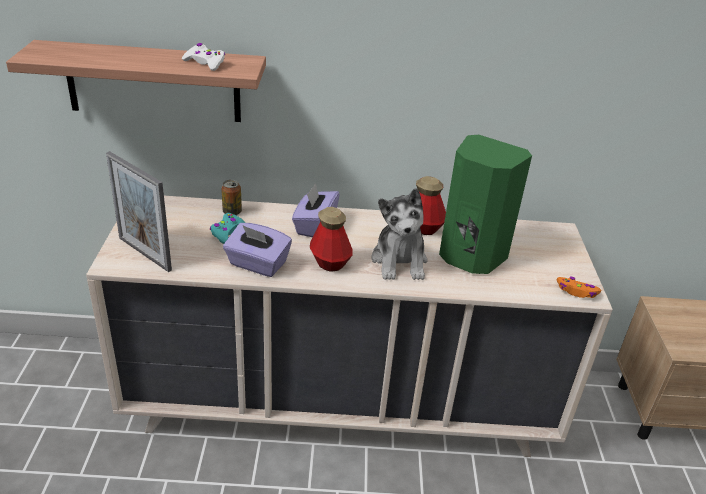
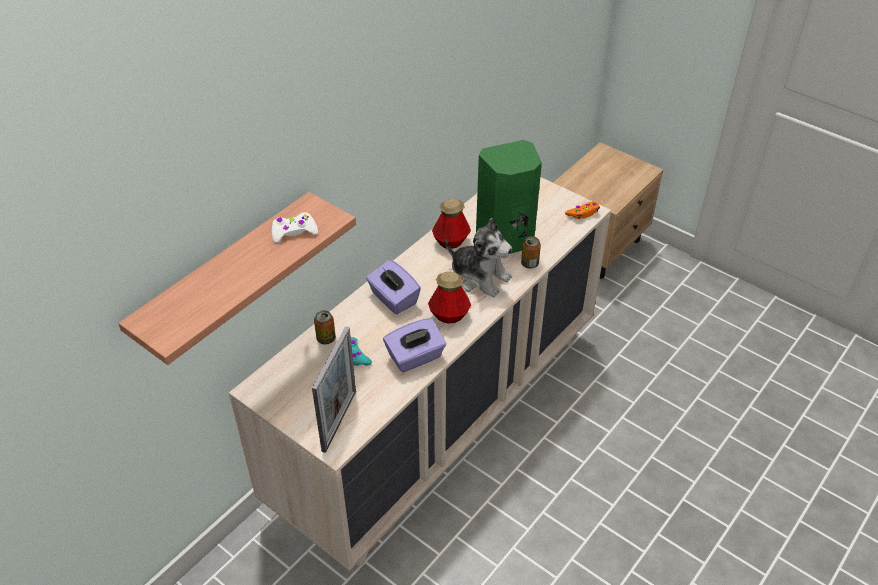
camera: 50 degrees left, 10 degrees up
(144, 254) = (339, 420): picture frame -> picture frame turned 60 degrees counterclockwise
(457, 284) = (529, 264): none -> can

